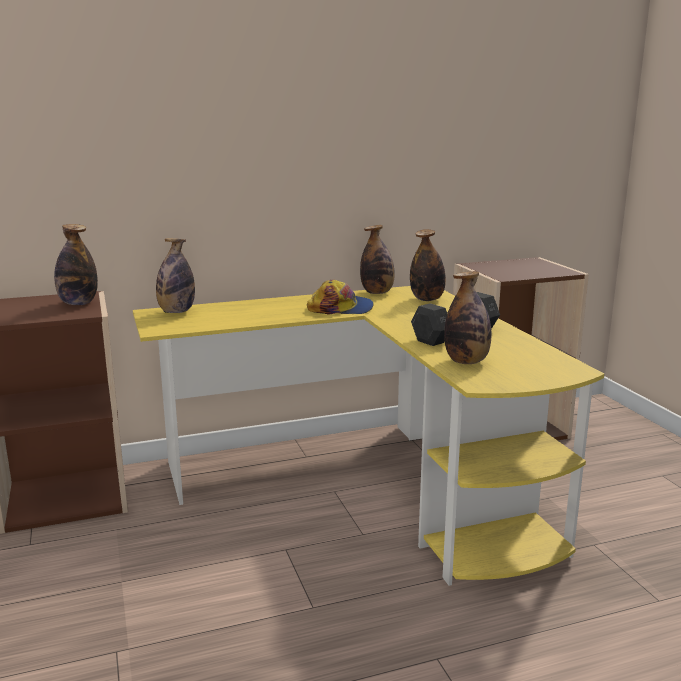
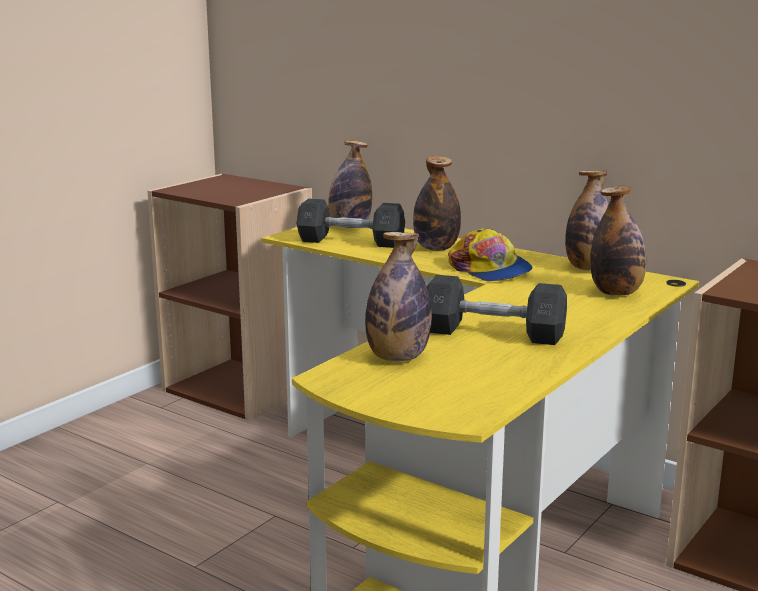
camera: 55 degrees right, 0 degrees up
(78, 303) = (259, 192): bottle -> bottle (436, 248)
(211, 320) = (351, 241): none -> grey dumbbell

